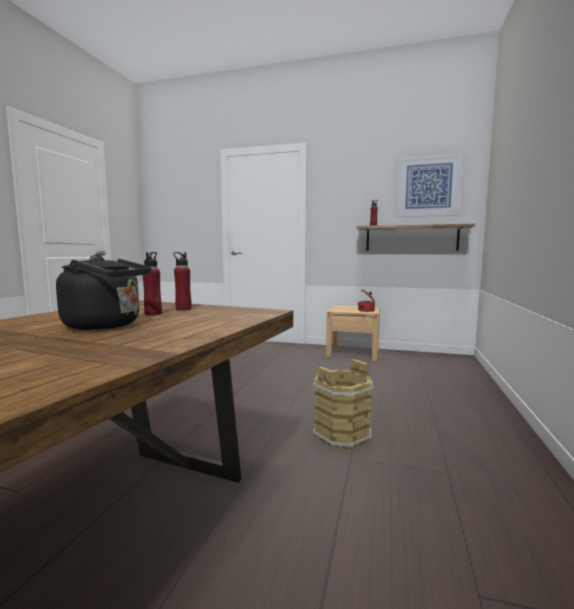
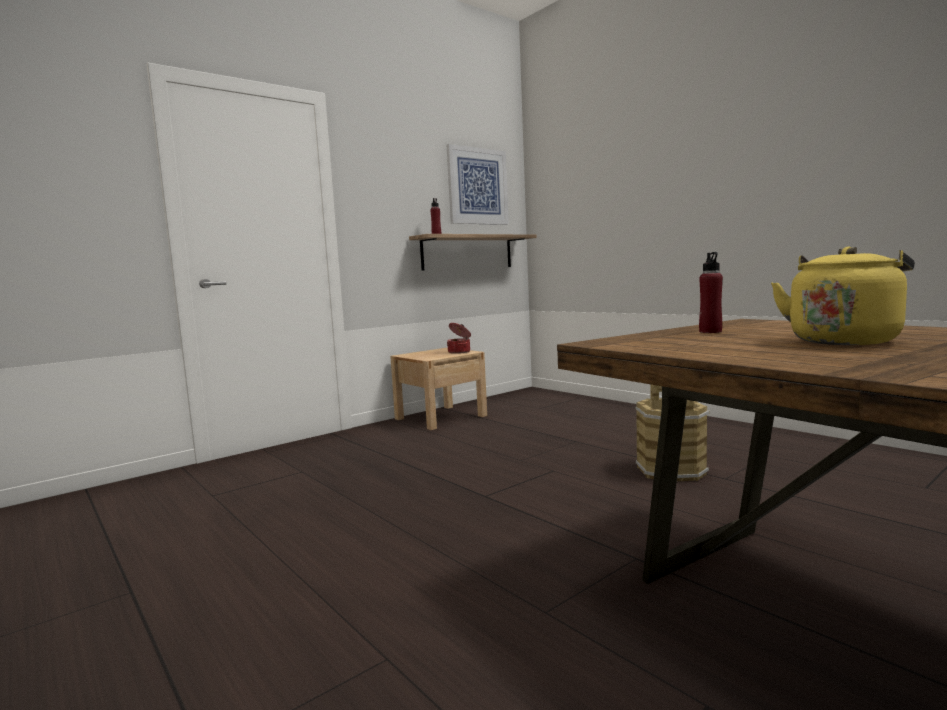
camera: 55 degrees left, 0 degrees up
(107, 325) = (844, 340): black kettle -> yellow kettle
(153, 314) = (745, 335): red bottle -> none

